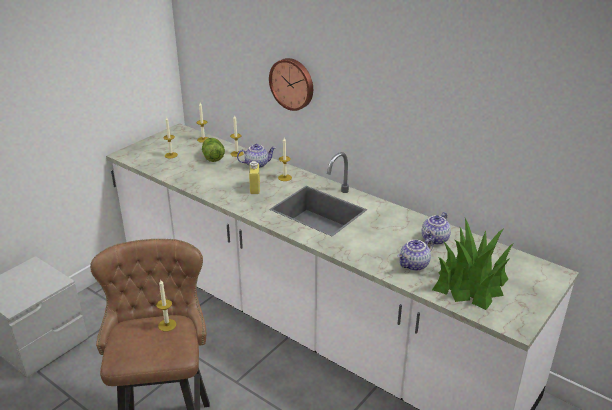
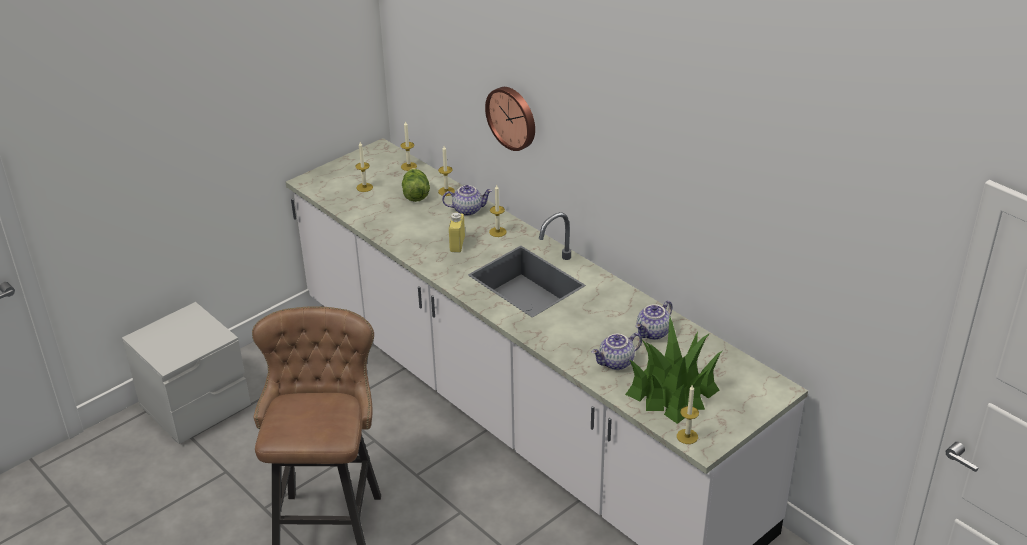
camera: 10 degrees right, 5 degrees up
(167, 325) = (330, 404): candle -> candle (687, 436)

